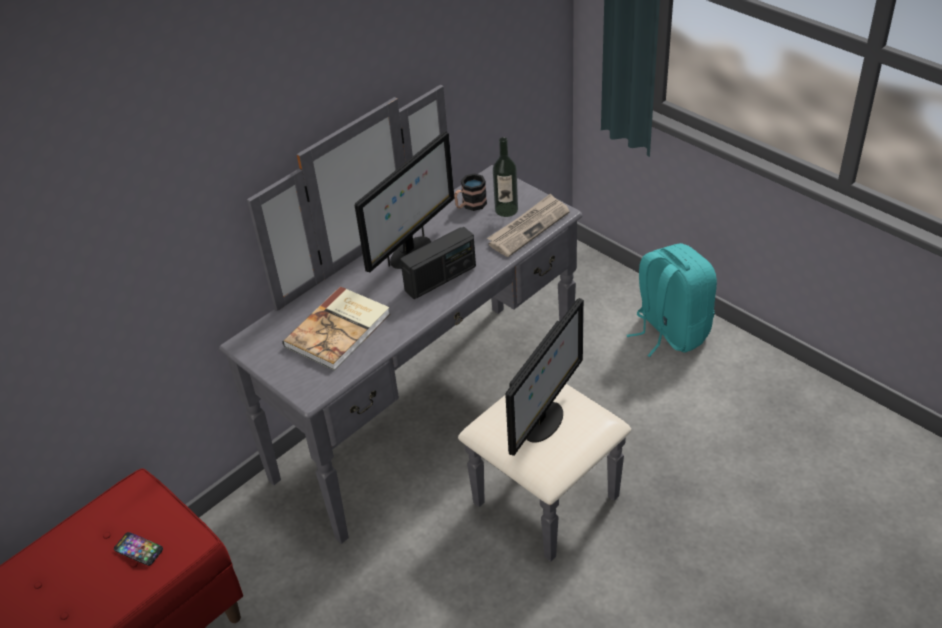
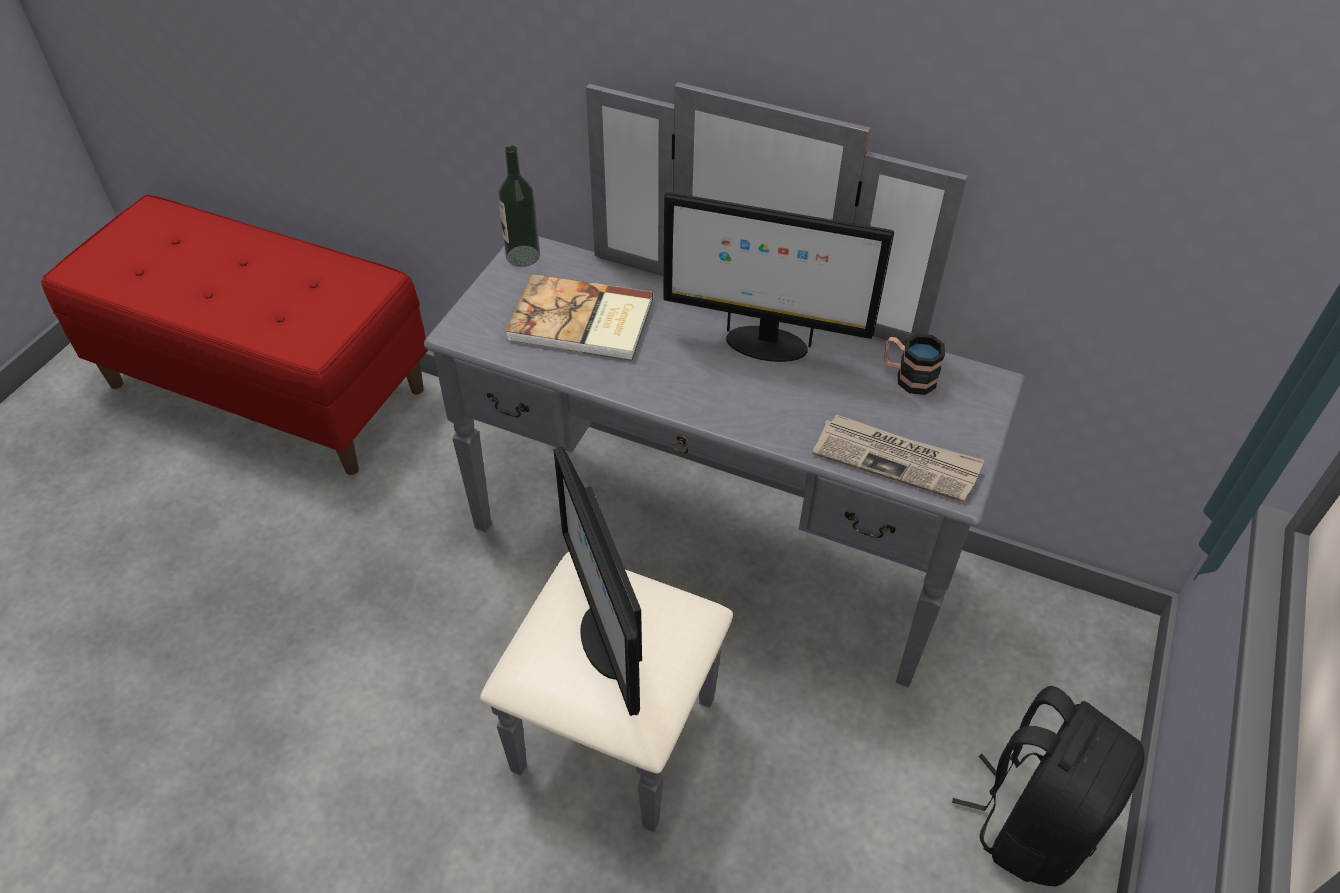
camera: 65 degrees right, 5 degrees up
(138, 549) = (295, 313): phone -> none
(440, 278) = (727, 391): radio -> none
(506, 210) = (923, 422): bottle -> bottle (523, 256)
(543, 423) = (606, 640): monitor -> monitor turned 60 degrees clockwise
(669, 331) = (1032, 822): turquoise backpack -> black backpack

